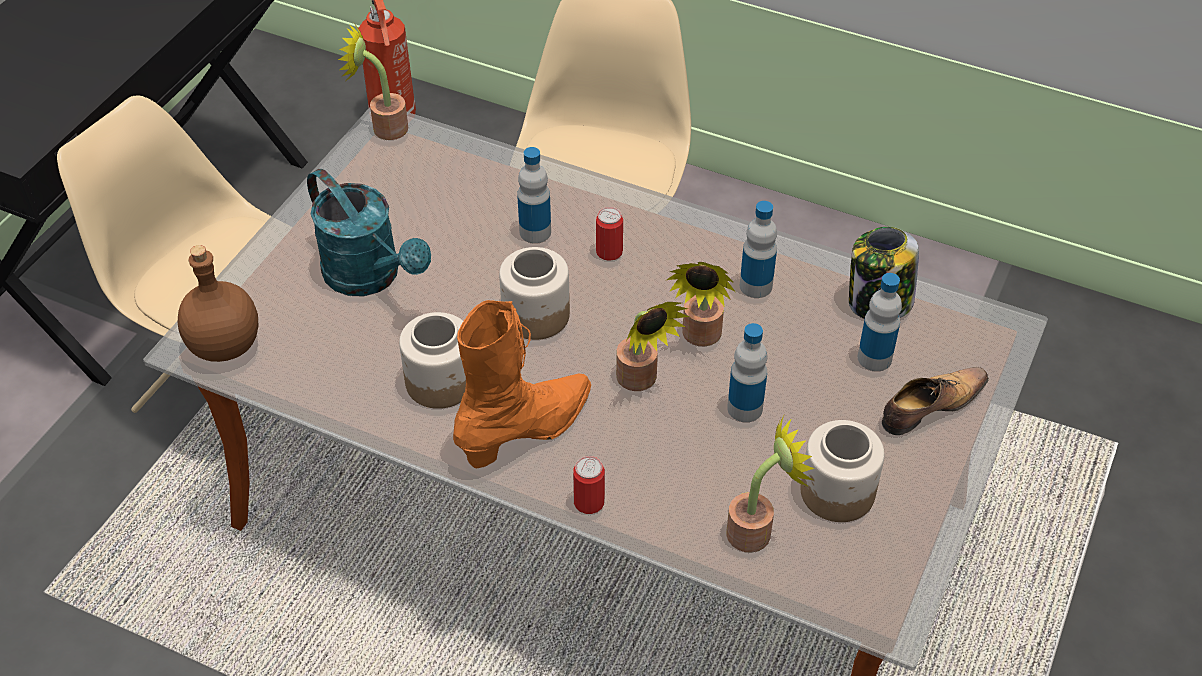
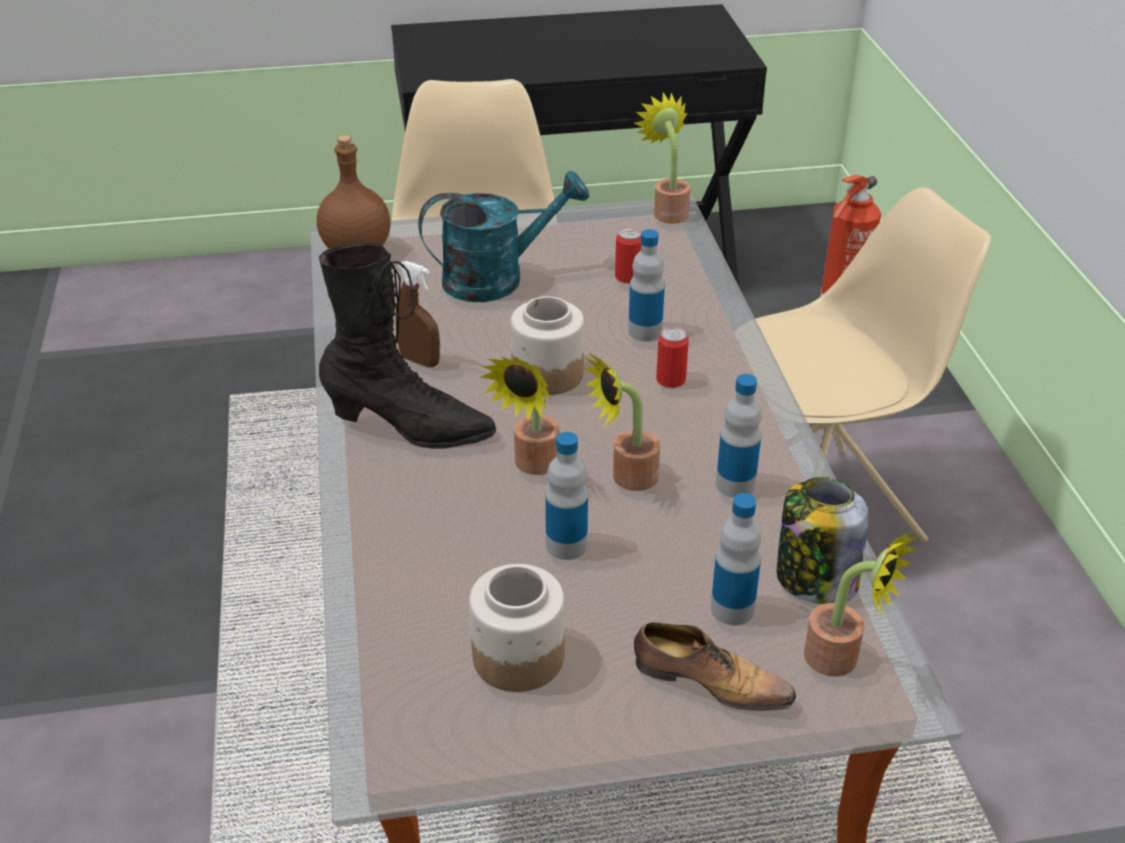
camera: 55 degrees right, 10 degrees down
(371, 277) = (497, 278): turquoise watering can -> turquoise watering can turned 120 degrees counterclockwise
(441, 382) = (420, 361): jar -> brown spray bottle
(527, 431) = (409, 428): orange boot -> black boot
(589, 502) = (360, 497): can -> can (628, 276)
(757, 530) = (417, 619): potted plant -> potted plant (841, 661)

